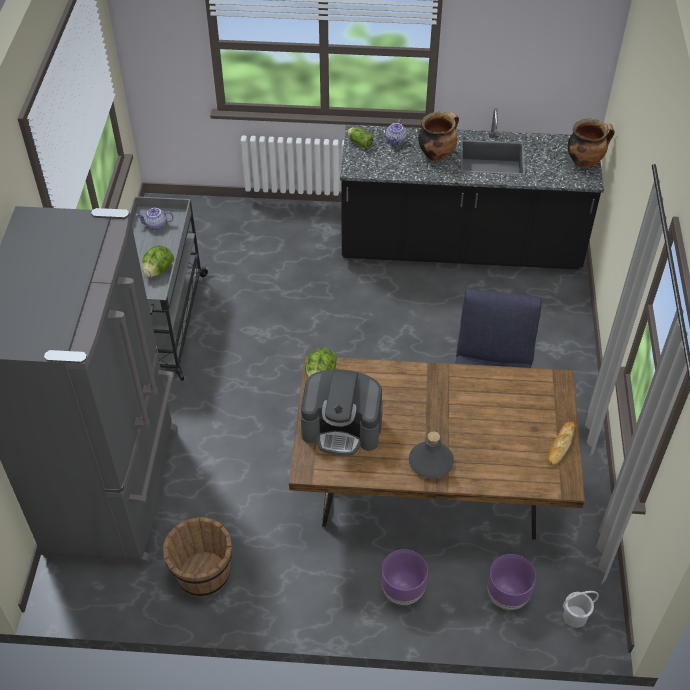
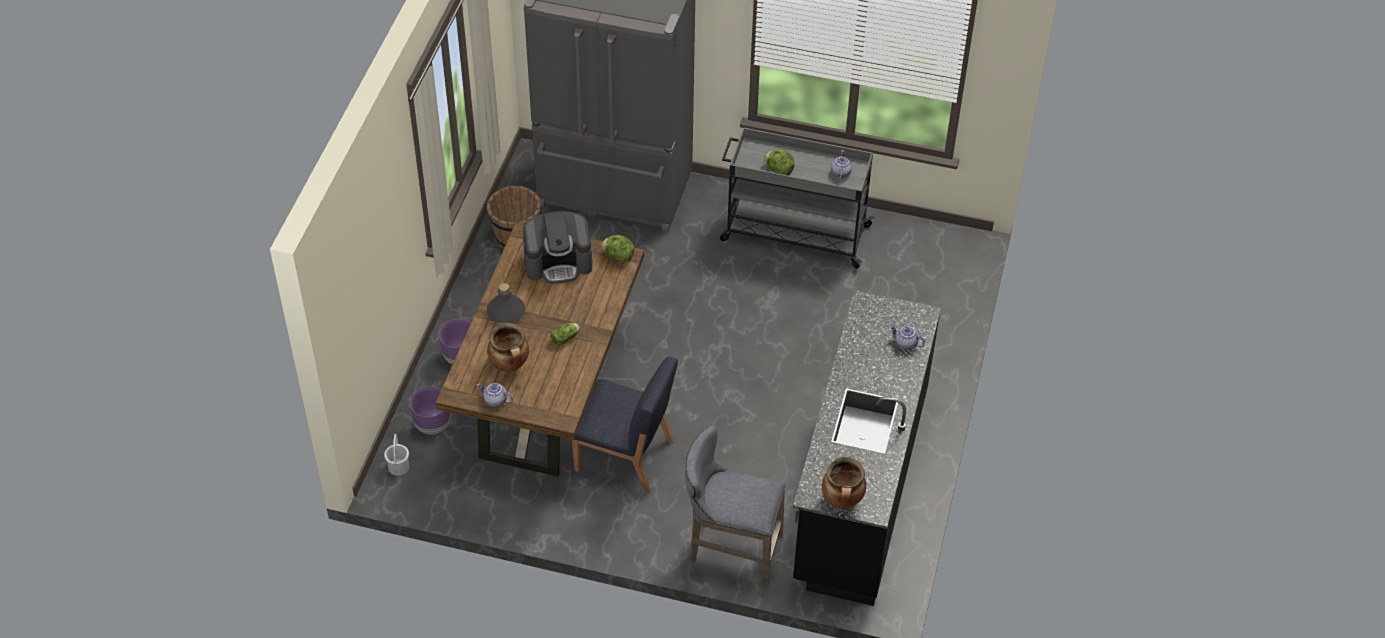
camera: 100 degrees right, 0 degrees up
(342, 427) = (558, 262): coffee machine -> coffee machine turned 120 degrees counterclockwise
(359, 142) = (907, 313): lettuce -> lettuce (566, 337)
(436, 154) = (877, 373): cooking pot -> cooking pot (510, 365)
(560, 322) = (730, 549): none -> grey stool
(560, 445) = (495, 401): bread -> teapot

